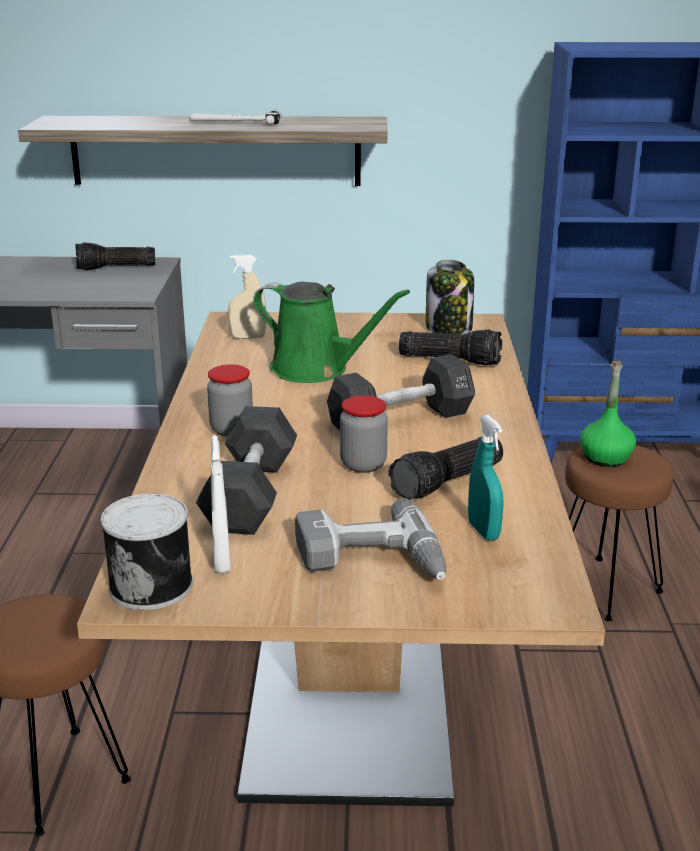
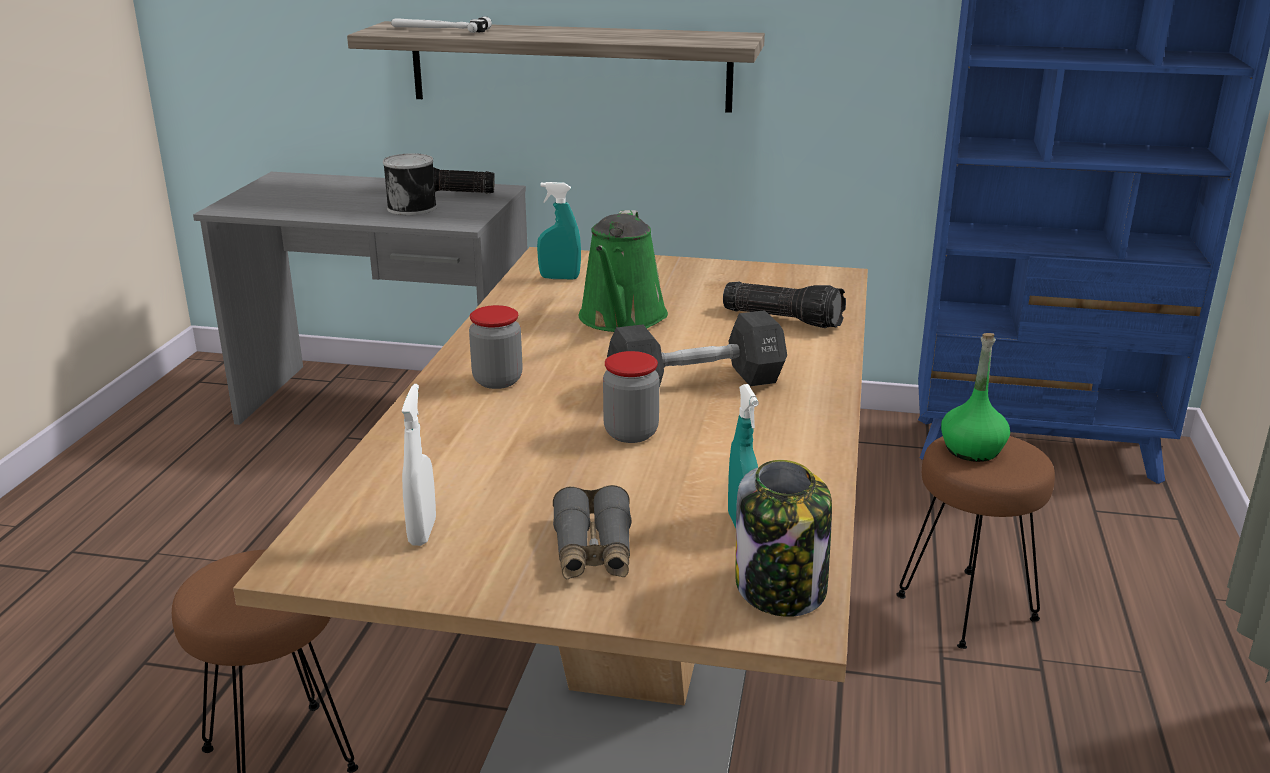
camera: 10 degrees right, 0 degrees up
(153, 584) = (334, 551): can -> can (413, 207)
(235, 123) = (586, 34): hammer -> hammer (439, 30)
(248, 337) = (559, 278): beige spray bottle -> turquoise spray bottle
(250, 494) = (487, 457): black dumbbell -> none
(316, 369) = (621, 319): green watering can -> green watering can turned 60 degrees clockwise
(371, 562) = (593, 550): power drill -> grey binoculars
(449, 328) = (796, 282): jar -> jar (781, 589)
(449, 482) = (723, 463): flashlight -> none

